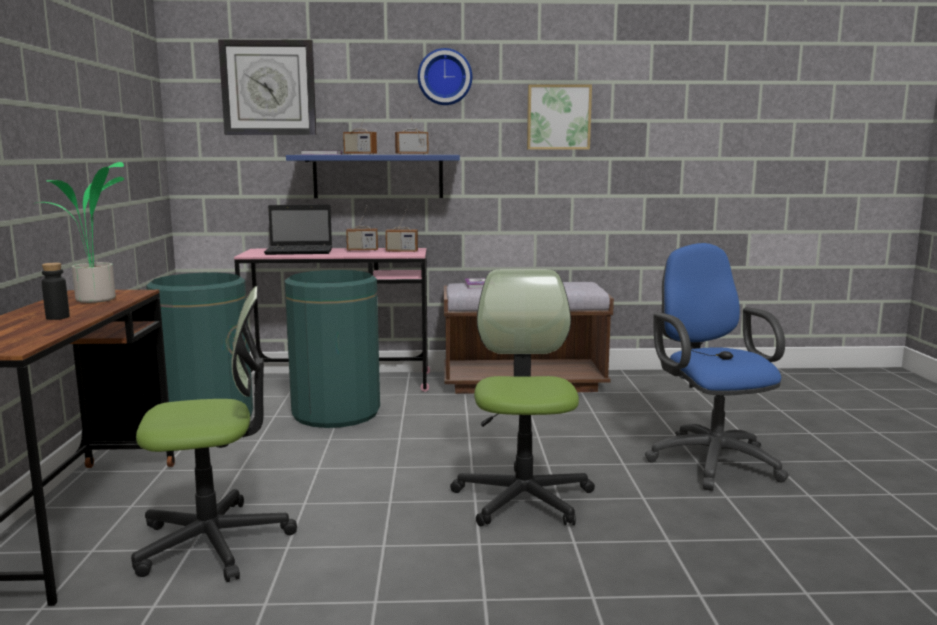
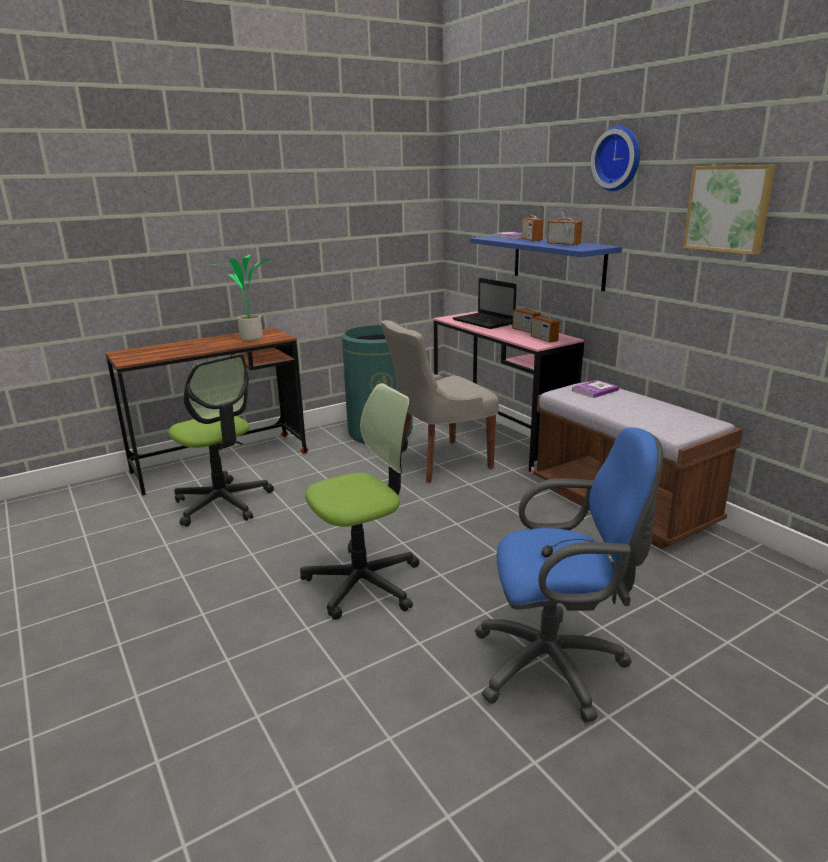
camera: 60 degrees right, 10 degrees up
(57, 317) = (200, 346): black bottle -> none
(268, 88) = (495, 173): wall clock -> none
(335, 413) = (439, 462): green trash can -> grey chair
(709, 460) = (557, 665): blue office chair -> blue office chair turned 45 degrees clockwise

